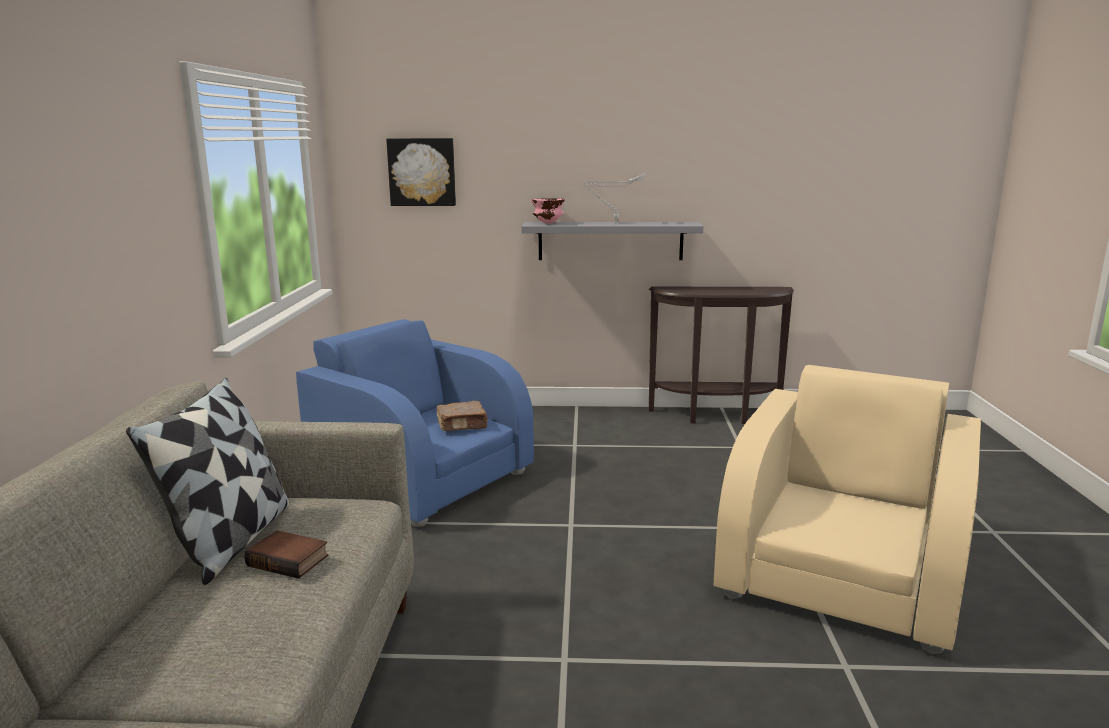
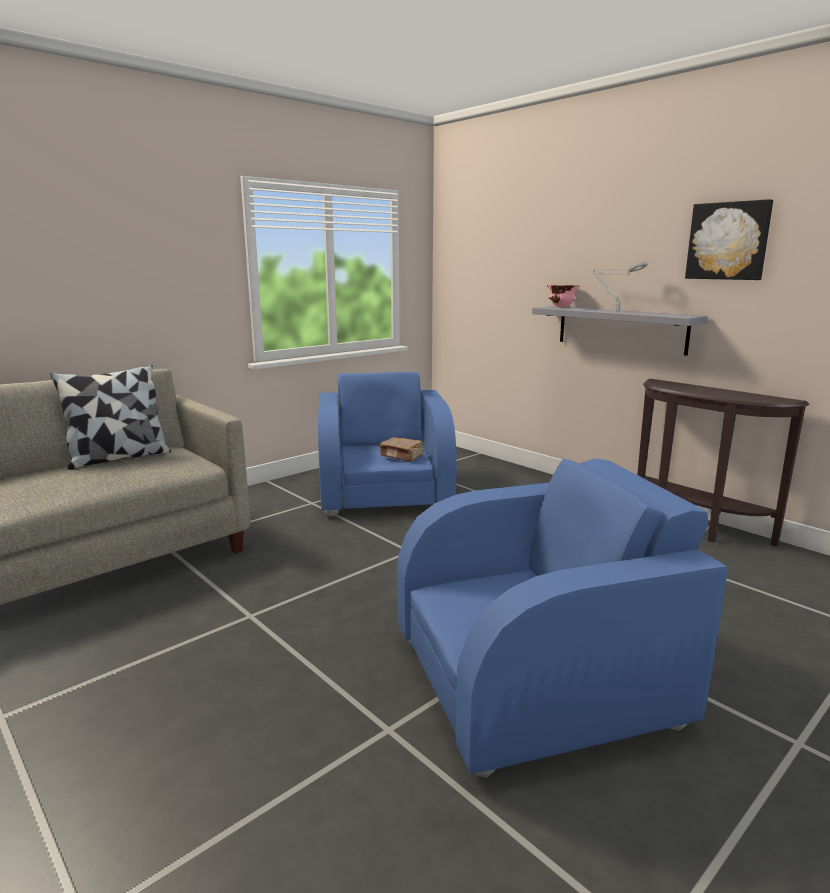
camera: 45 degrees right, 0 degrees up
(290, 560) = (109, 472): book -> none
(422, 172) = (485, 260): picture -> picture (728, 241)
(843, 573) = (535, 679): beige armchair -> blue armchair

